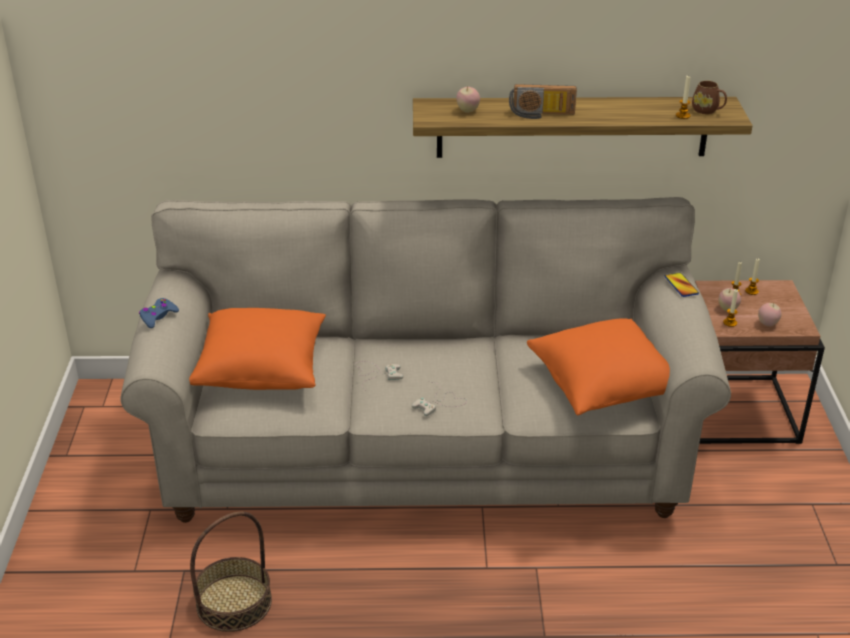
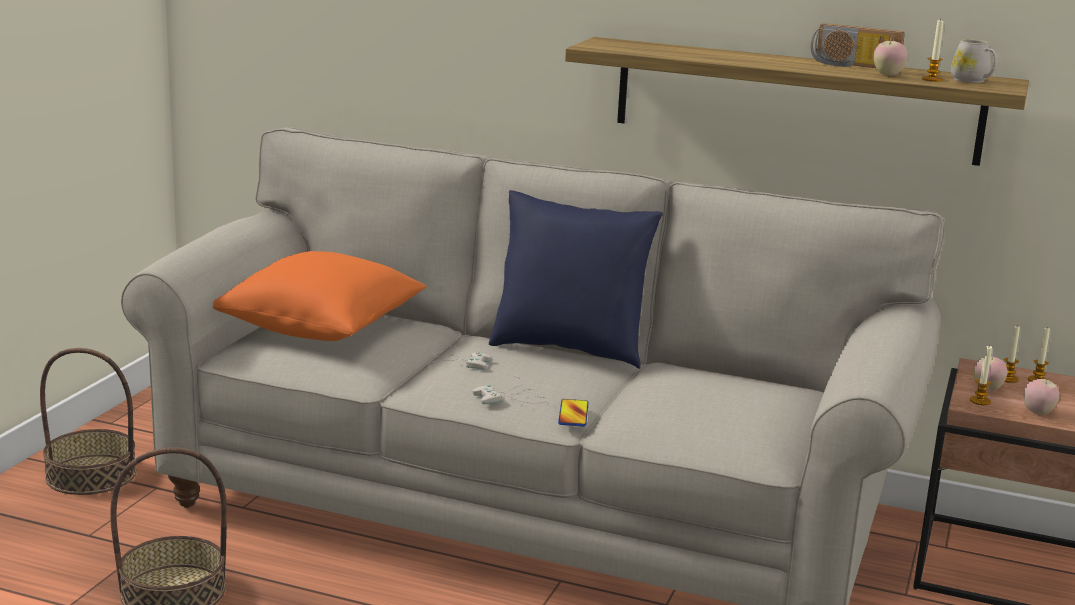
camera: 20 degrees right, 15 degrees down
(91, 512) = (91, 475): none -> basket
(158, 317) = (214, 233): blue game controller -> none
(442, 338) = (569, 349): none -> blue pillow
(467, 111) = (648, 48): apple -> apple (887, 75)
(541, 114) = (739, 59): radio -> radio (852, 66)
(604, 386) = (746, 423): orange pillow -> none
(681, 285) = (899, 318): phone -> phone (573, 414)
(708, 111) = (973, 81): brown mug -> white mug

